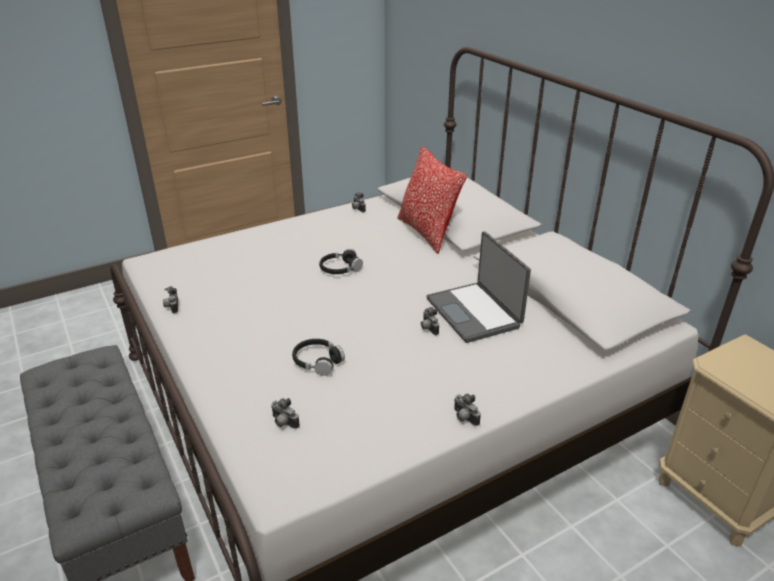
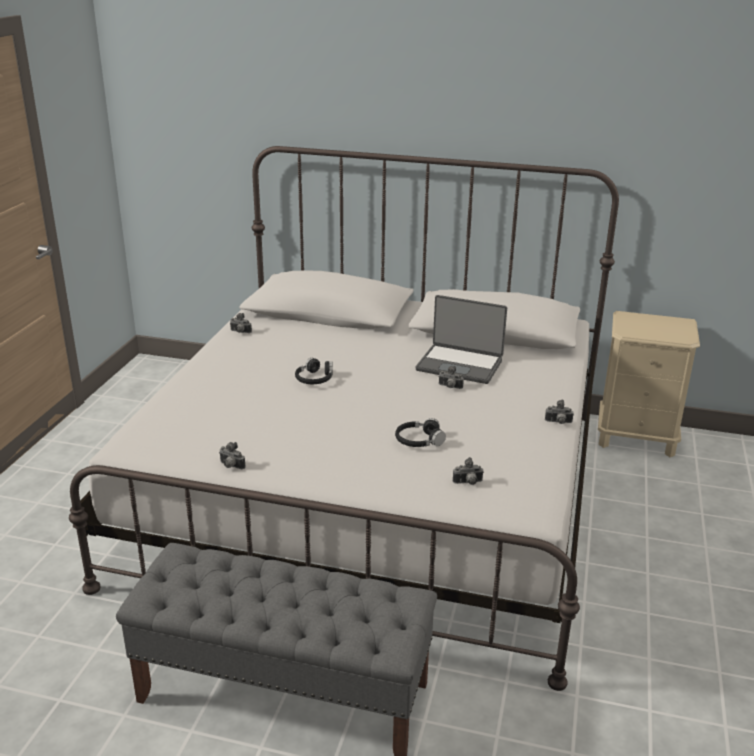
camera: 45 degrees left, 5 degrees down
(427, 233) = (331, 328): pillow -> none

